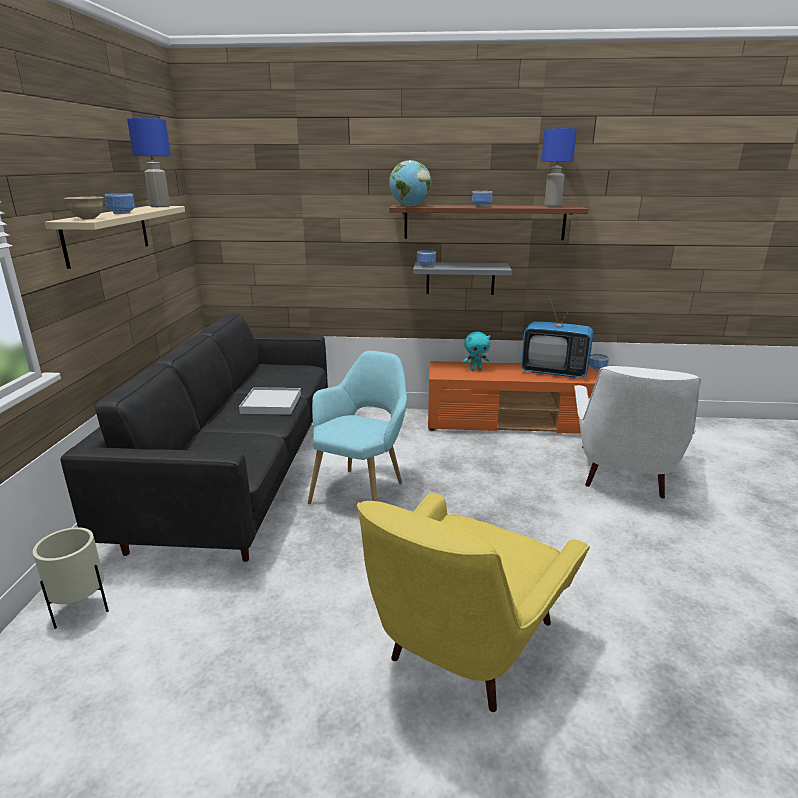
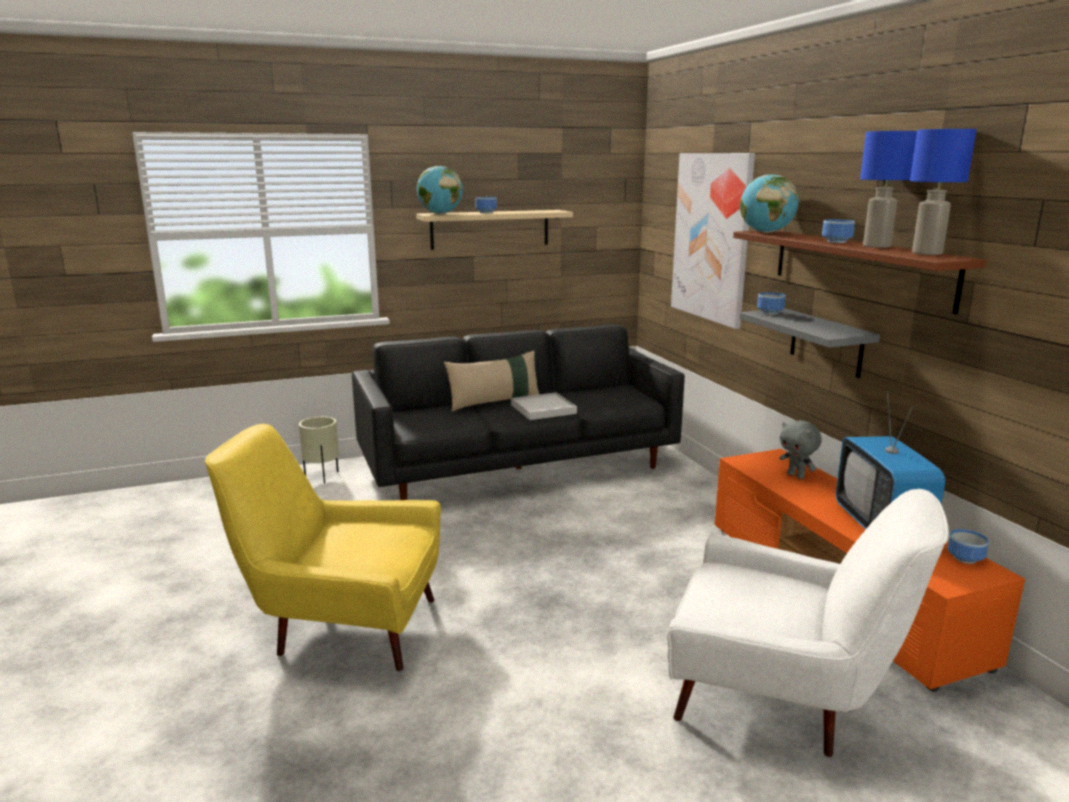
camera: 65 degrees right, 5 degrees down
(88, 218) = (440, 214): beige bowl -> globe
(160, 206) = (552, 211): blue table lamp -> blue table lamp (877, 246)
(219, 419) = (494, 402): none -> beige pillow
(314, 218) = (712, 237): none -> picture
(362, 491) = (546, 525): turquoise armchair -> none
(475, 369) = (796, 476): turquoise plush toy -> grey plush toy
(623, 476) = (779, 700): white armchair -> white armchair turned 150 degrees counterclockwise

